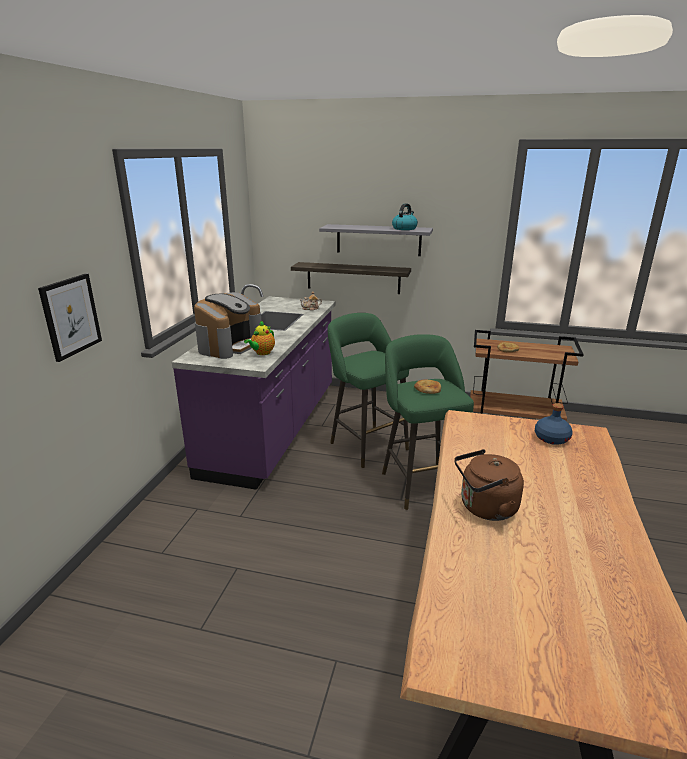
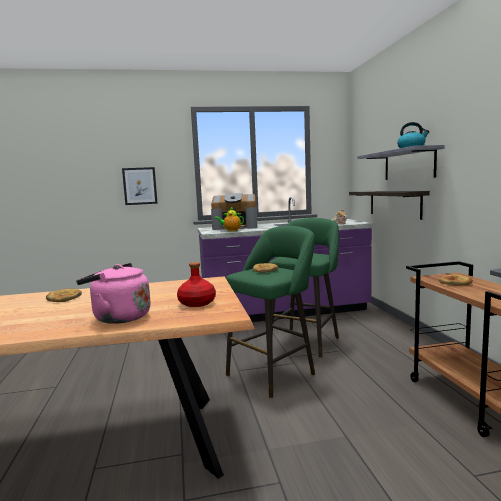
camera: 65 degrees right, 15 degrees down
(485, 508) = (64, 298): brown kettle -> bread
(551, 438) = (197, 303): blue bottle -> red bottle
(584, 479) = (118, 317): none -> pink kettle

